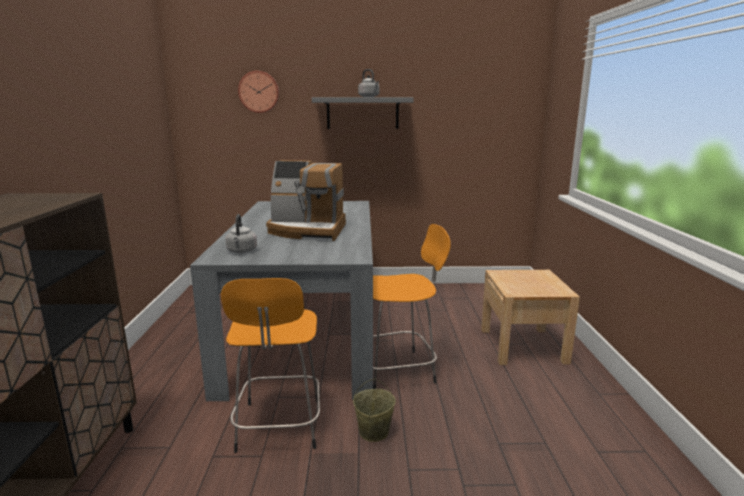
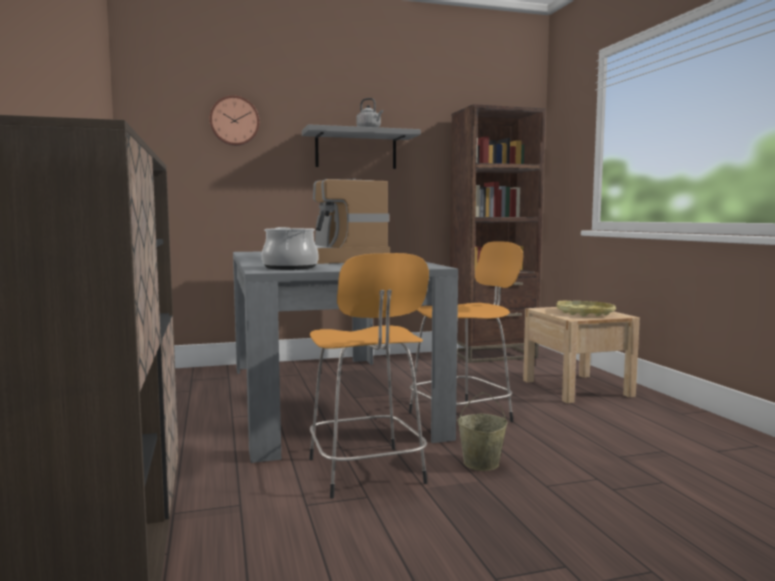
camera: 15 degrees left, 10 degrees down
(242, 251) = (290, 267): grey kettle -> cooking pot
(308, 230) = (339, 259): coffee machine -> coffee machine turned 75 degrees clockwise
(477, 292) = (492, 354): none -> brown bookcase
(532, 284) = (585, 313): none -> yellow tray

